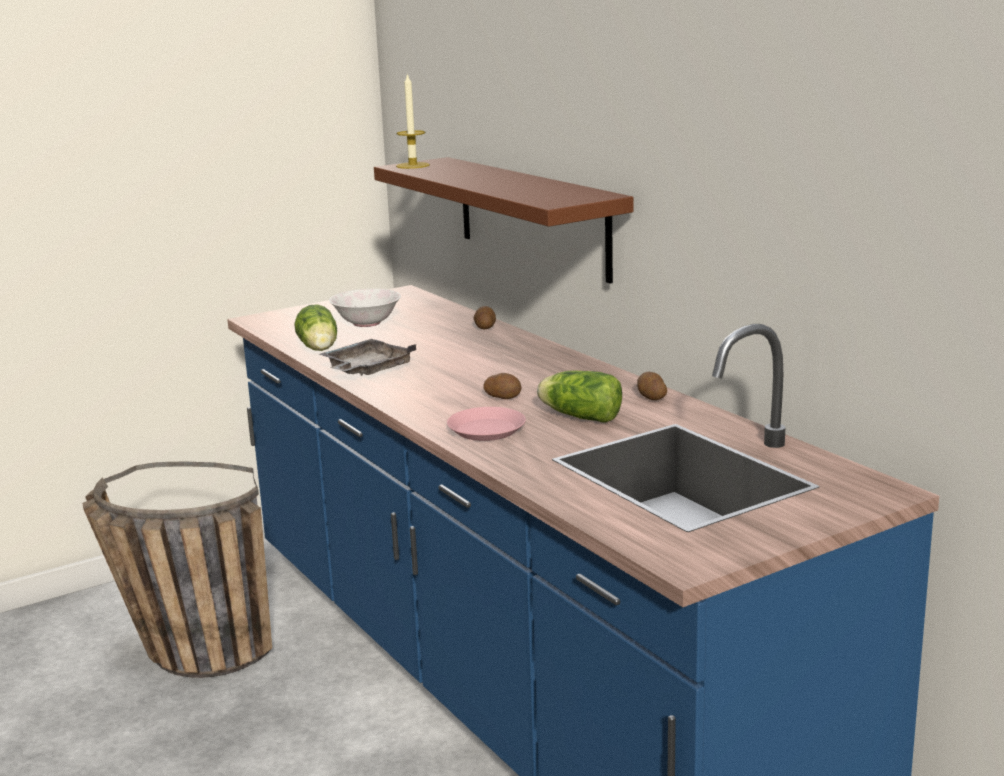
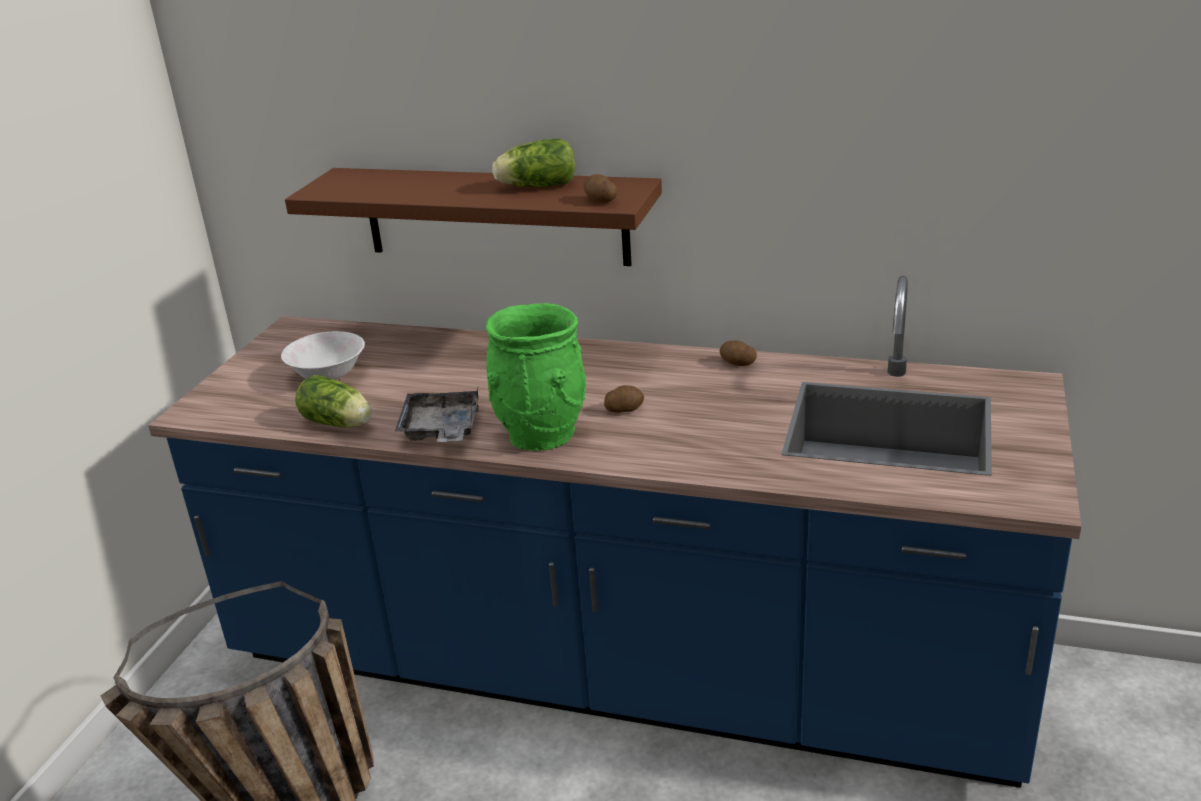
camera: 40 degrees left, 10 degrees up
(412, 165) = (331, 188): candle -> none
(418, 393) = (541, 435): none -> green vase
(485, 327) = (458, 341): potato -> potato (599, 200)
(486, 430) = (676, 448): pink plate -> none
(578, 416) = (720, 404): lettuce -> lettuce (535, 186)

